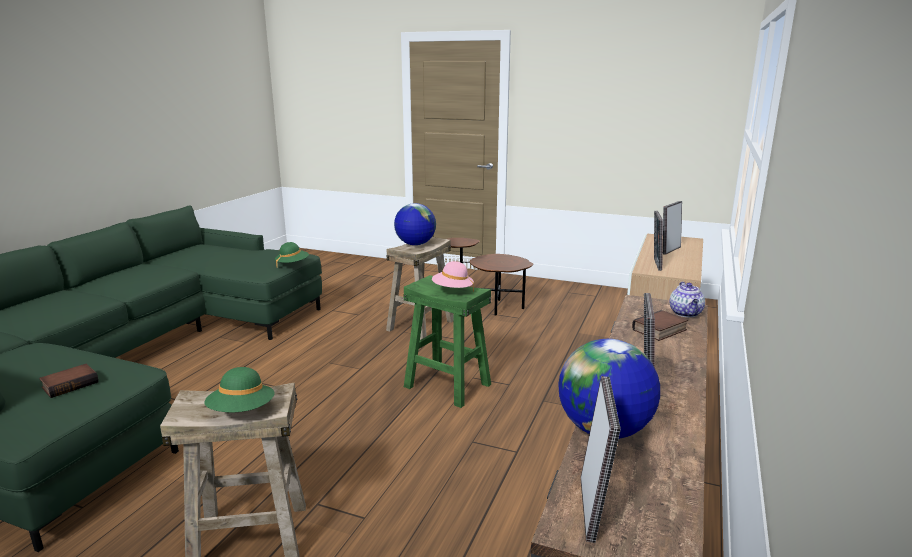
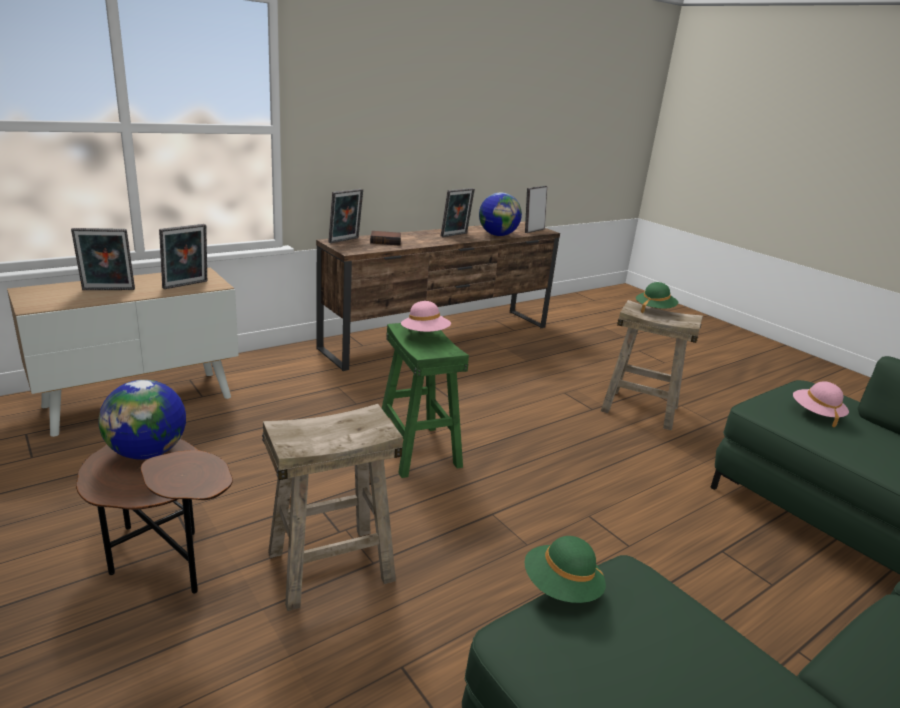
camera: 150 degrees left, 5 degrees up
(70, 384) = (816, 414): book -> pink hat
(415, 244) = (333, 437): globe -> globe (148, 453)
(686, 313) = (345, 240): teapot -> picture frame

